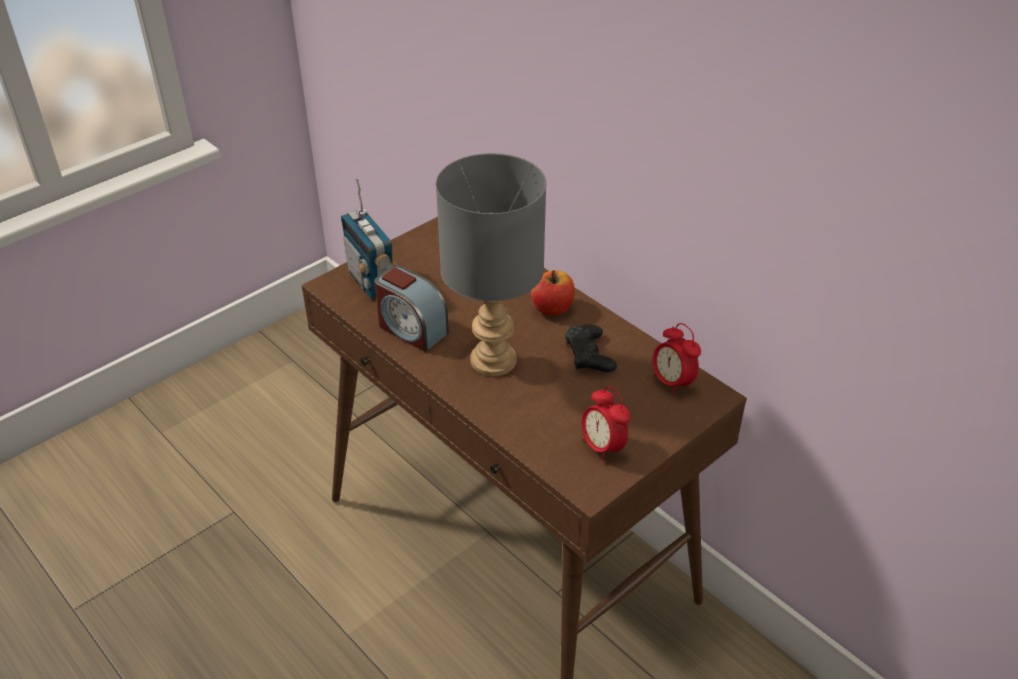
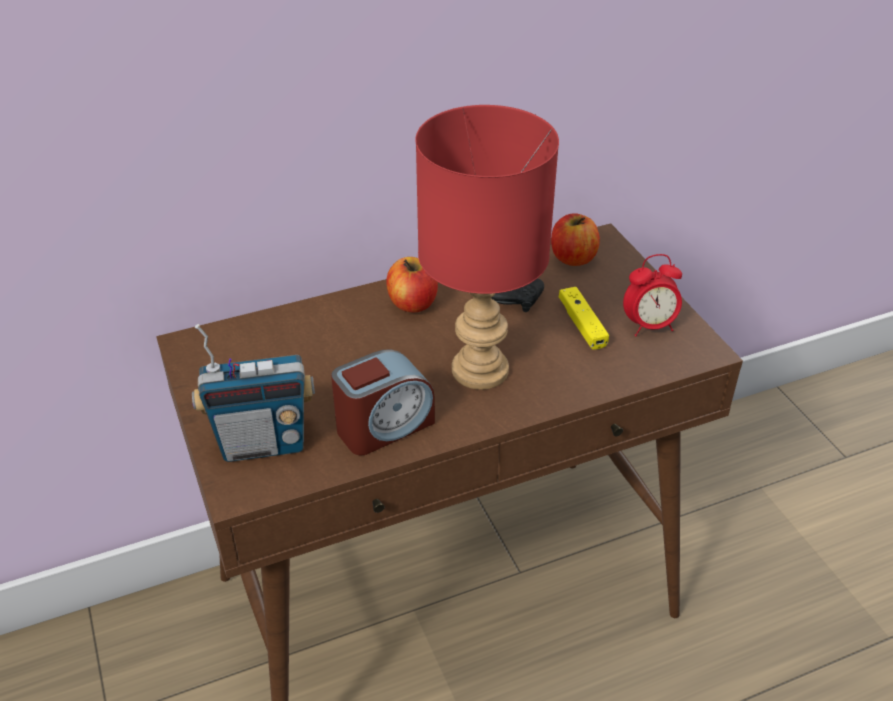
camera: 70 degrees left, 0 degrees up
(493, 362) = (482, 370): grey table lamp -> red table lamp
(580, 405) = (582, 324): none -> yellow game controller
(672, 382) = (573, 258): alarm clock -> apple

